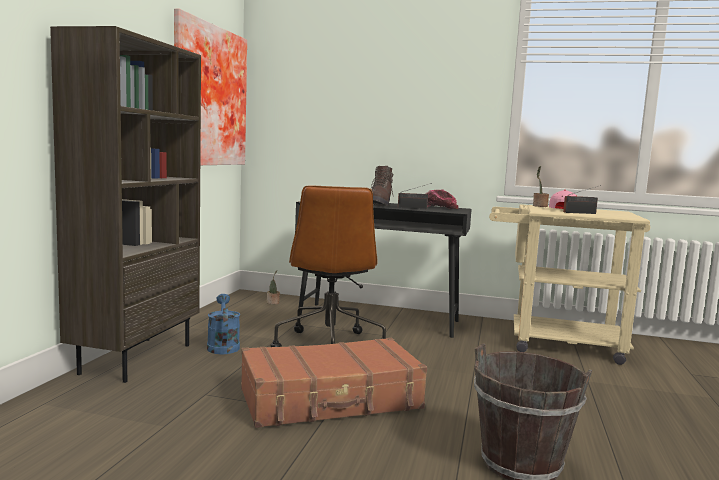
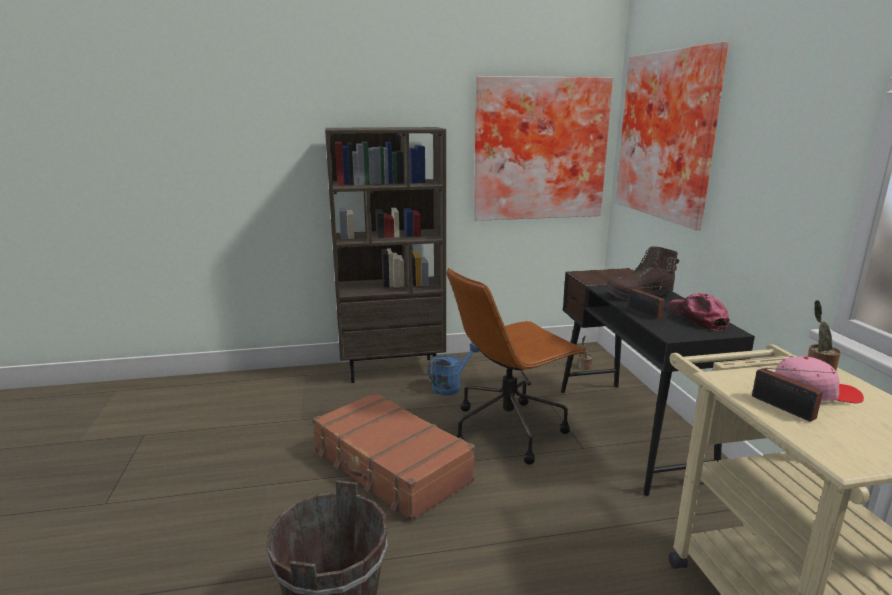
camera: 65 degrees right, 10 degrees up
(326, 90) = (670, 136): none -> picture

